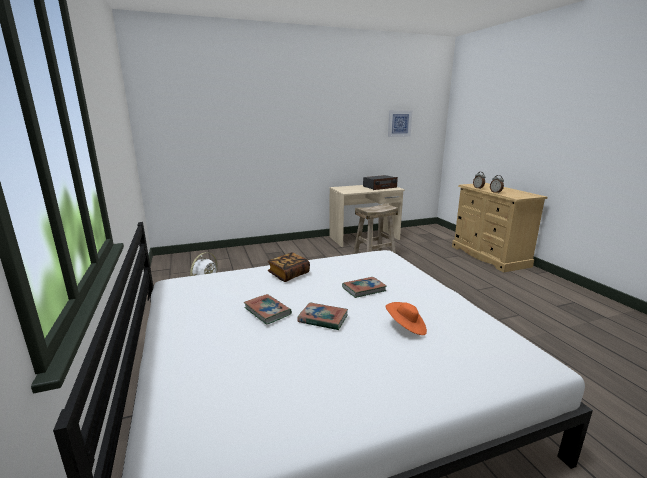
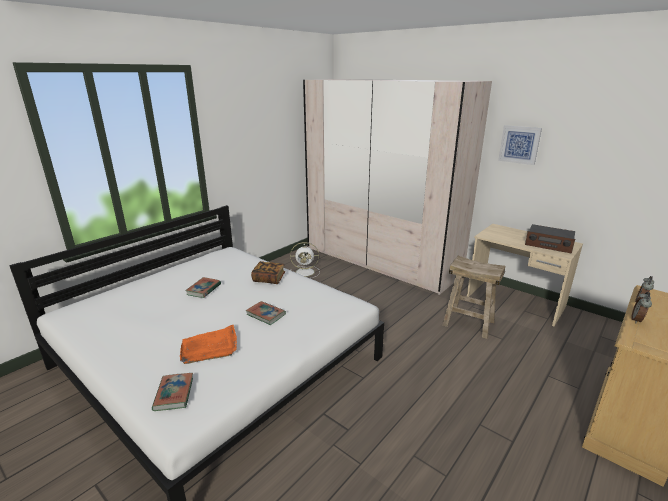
camera: 60 degrees right, 5 degrees up
(245, 254) = (381, 260): none -> beige wardrobe
(323, 319) = (204, 311): book -> book (174, 394)
(399, 123) = (631, 160): picture -> picture (519, 144)
(406, 327) = (210, 347): orange hat -> orange tray

